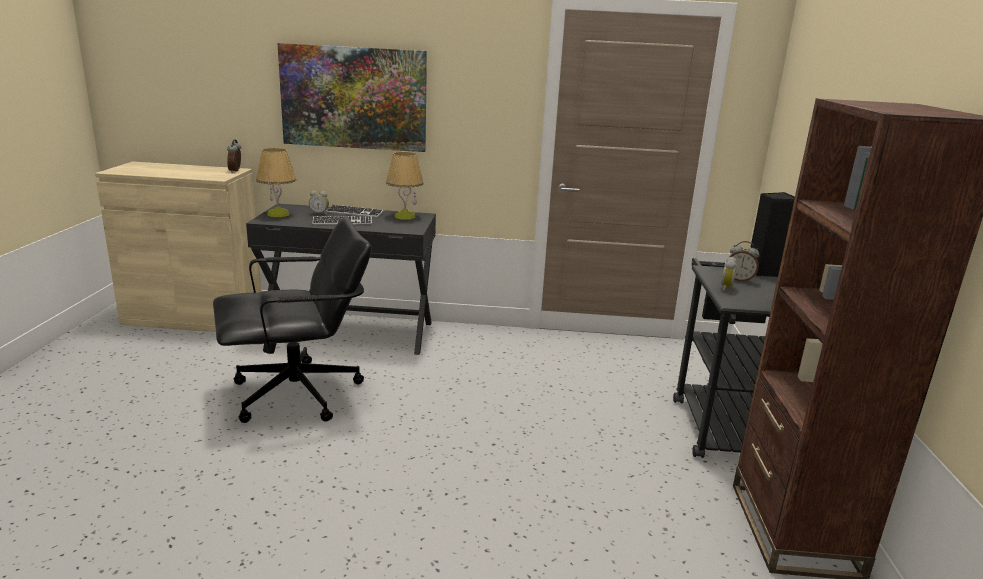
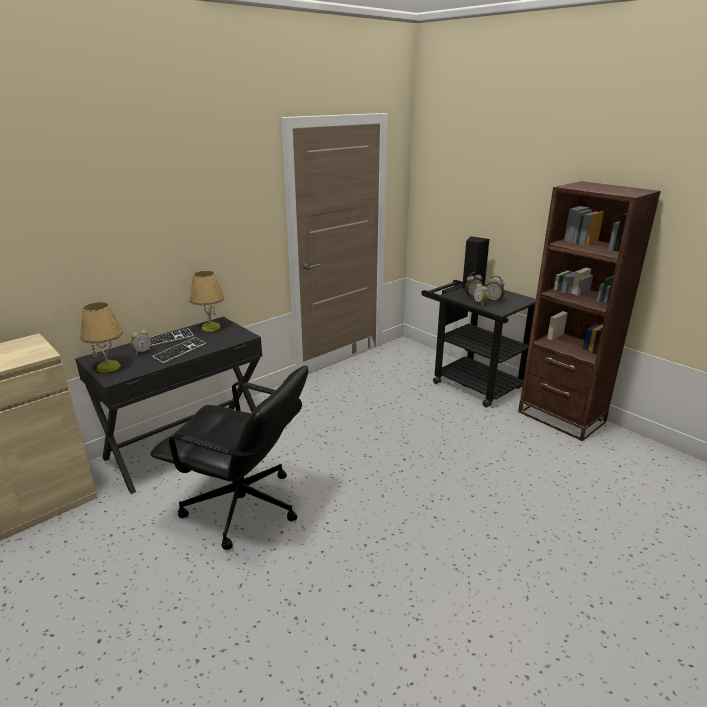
camera: 45 degrees left, 5 degrees up
(236, 171) = (34, 341): alarm clock -> alarm clock (493, 300)
(298, 394) = (242, 508): black office chair -> black office chair turned 90 degrees clockwise
(354, 98) = (135, 234): picture -> none

